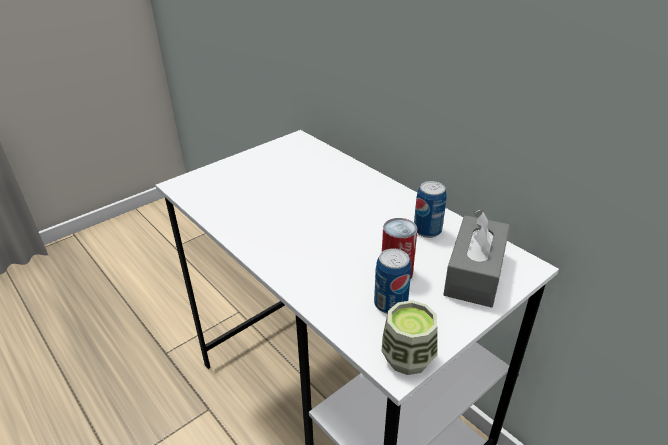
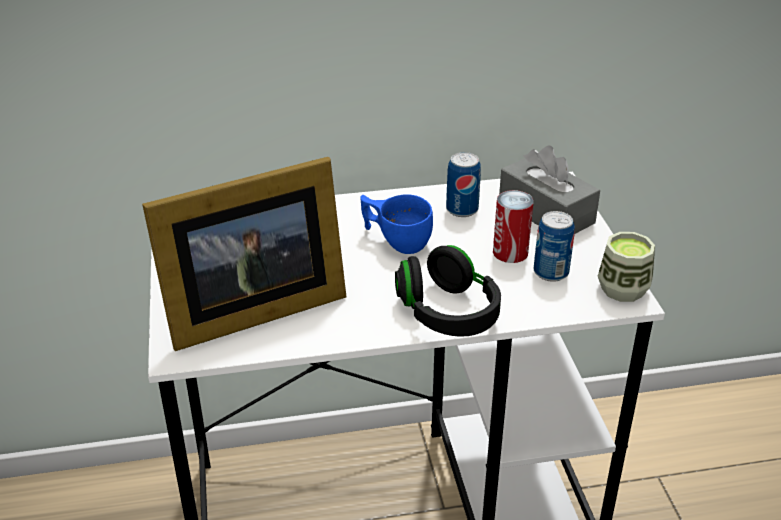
camera: 60 degrees left, 0 degrees up
(233, 191) = (248, 310): none -> picture frame
(291, 268) = (447, 313): none -> black headphones
(356, 216) = (396, 240): none -> blue cup

